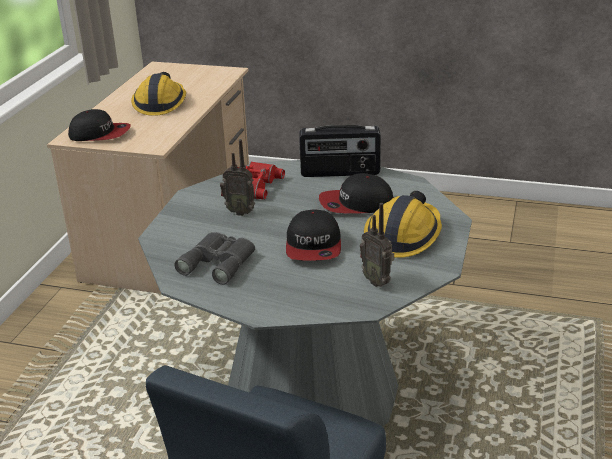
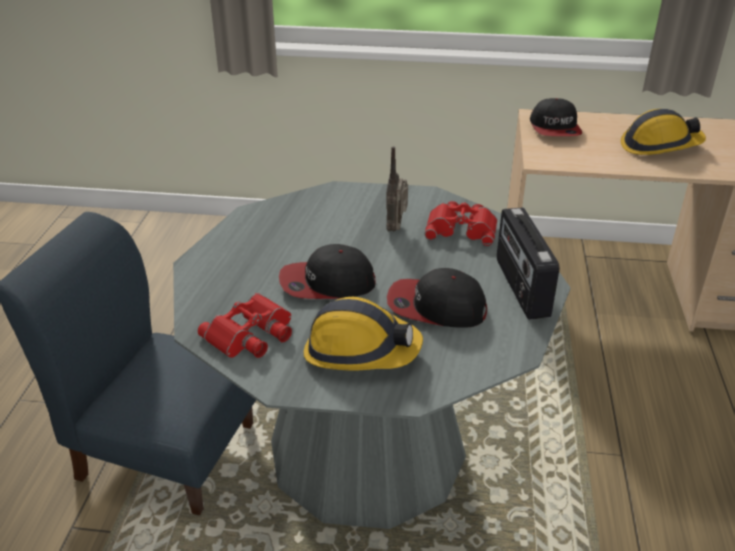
camera: 80 degrees right, 5 degrees up
(220, 262) = (290, 229): grey binoculars -> none
(356, 204) = (436, 307): cap -> cap turned 60 degrees counterclockwise
(377, 281) = (251, 334): radio -> red binoculars

